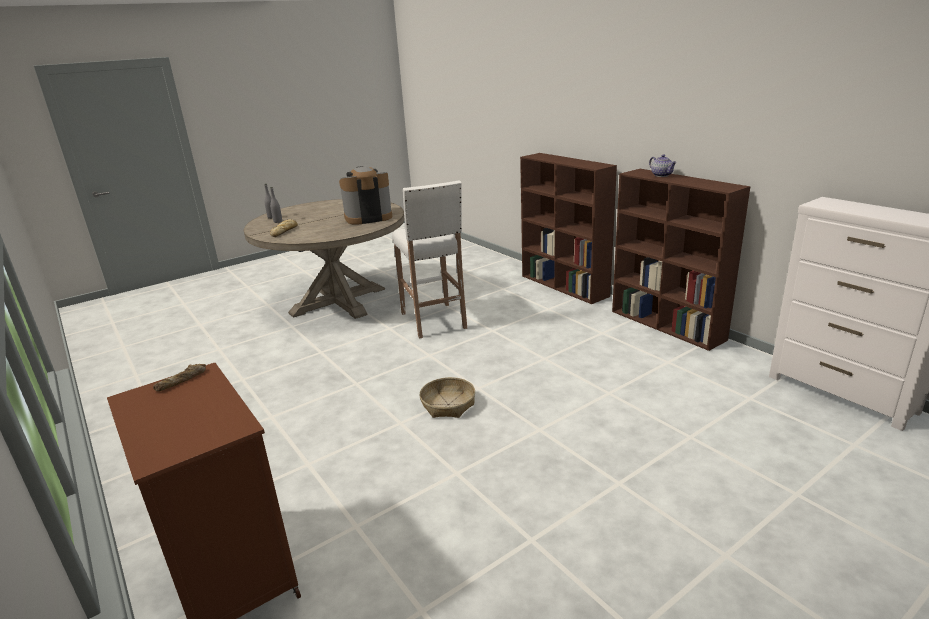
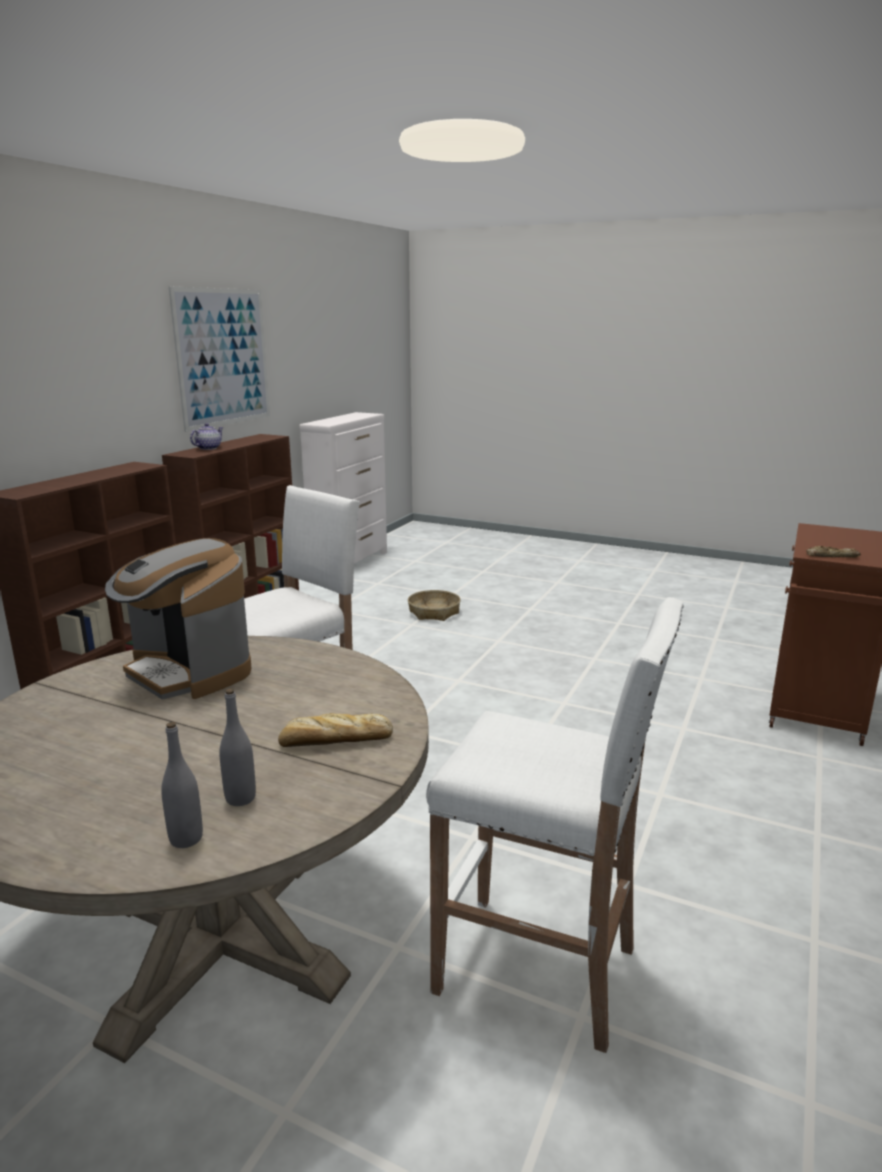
camera: 120 degrees left, 5 degrees down
(243, 347) = (540, 971): none -> white stool
(448, 405) = (505, 687): basket -> basket (434, 612)
(725, 103) = (223, 357): none -> picture

